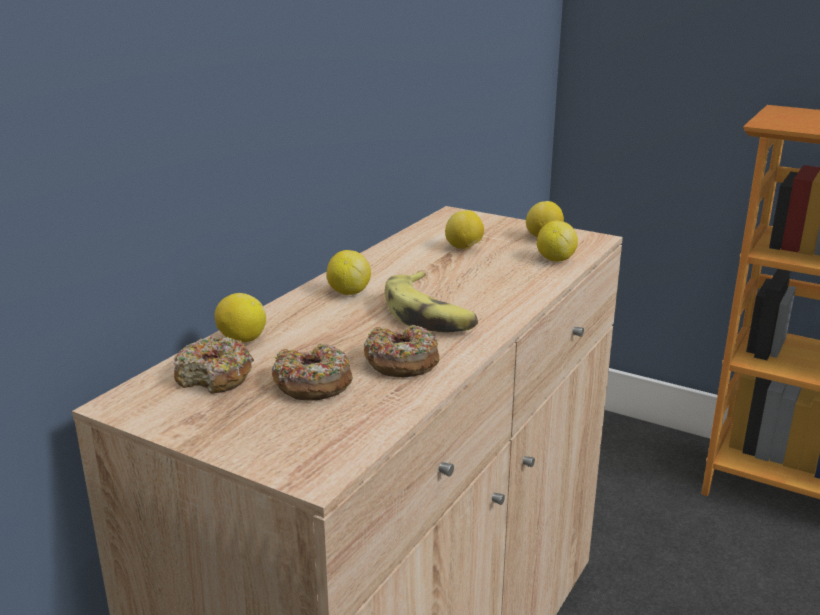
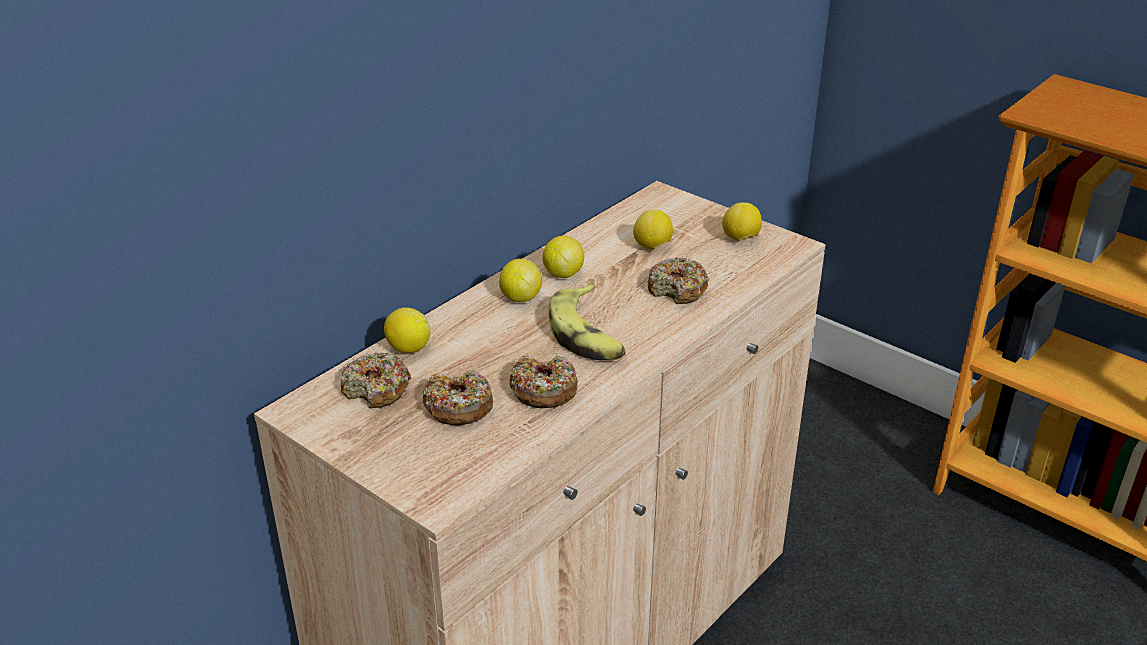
camera: 10 degrees right, 10 degrees up
(503, 276) = (678, 290): none -> donut
(555, 259) = (739, 271): lemon -> lemon (563, 273)

